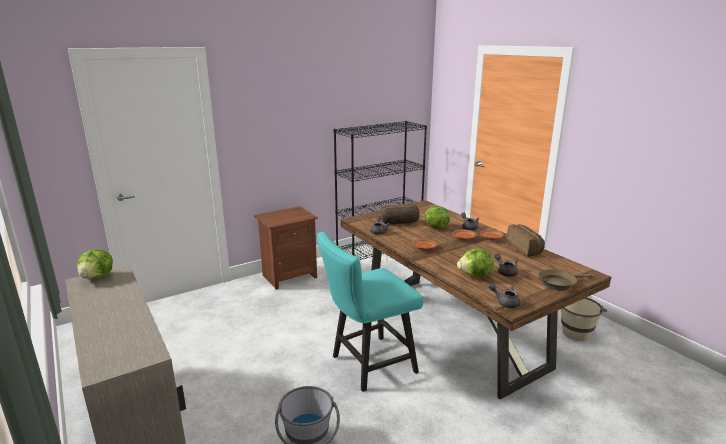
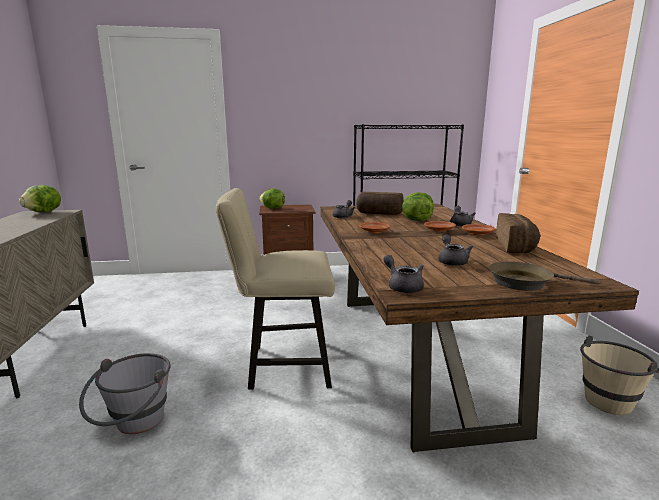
camera: 25 degrees right, 5 degrees down
(368, 365) = (282, 365): turquoise chair -> beige chair
(475, 276) = (401, 259): lettuce -> lettuce (272, 209)

